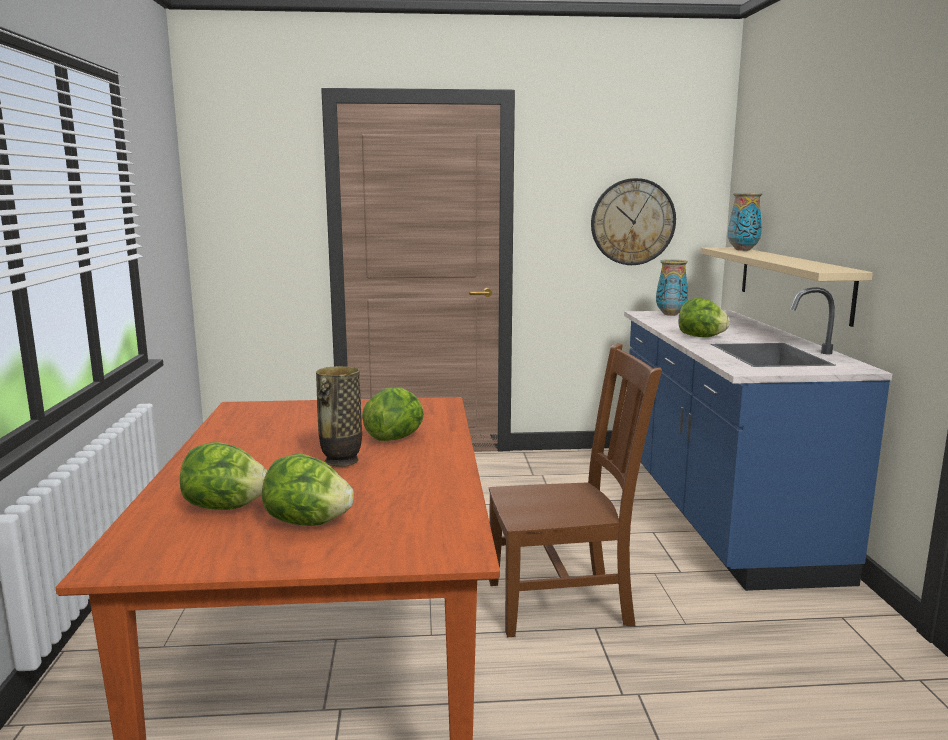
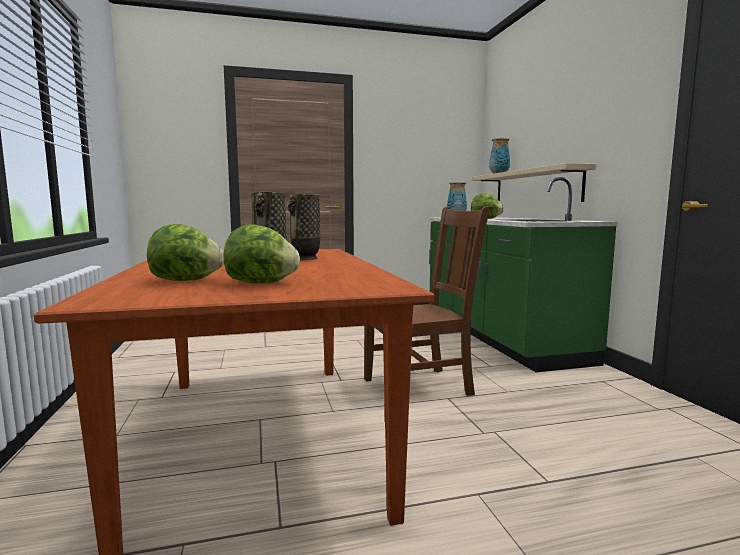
camera: 10 degrees left, 5 degrees down
(396, 438) = (305, 259): lettuce -> vase
(632, 222) = (427, 163): wall clock -> none
(717, 511) = (498, 336): blue counter -> green counter

